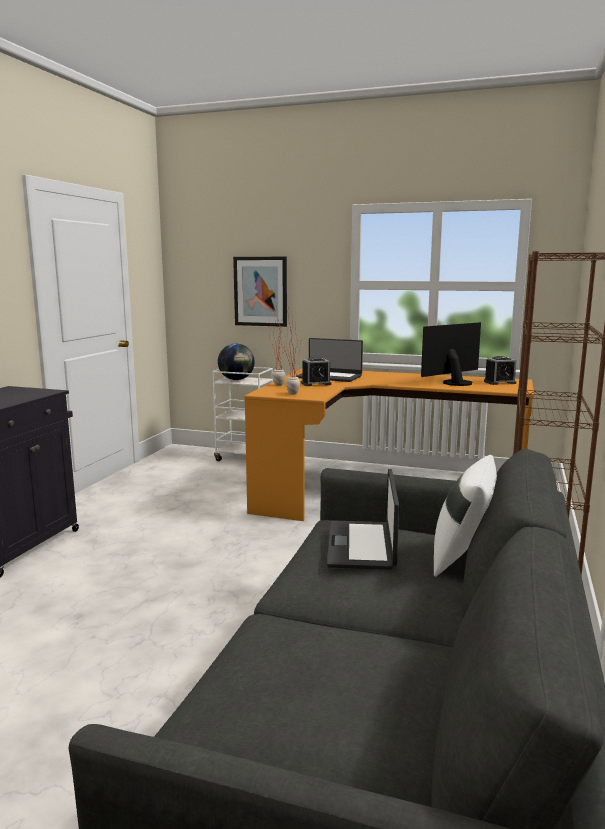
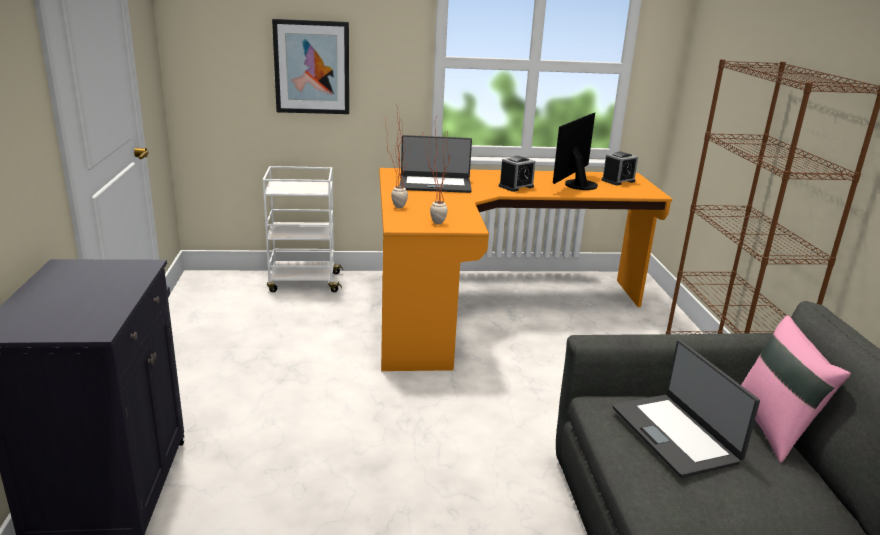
camera: 25 degrees left, 10 degrees up
(236, 379) = (290, 186): globe -> none
(316, 384) = (438, 200): alarm clock -> alarm clock (516, 186)
(462, 557) = (774, 428): white pillow -> pink pillow

